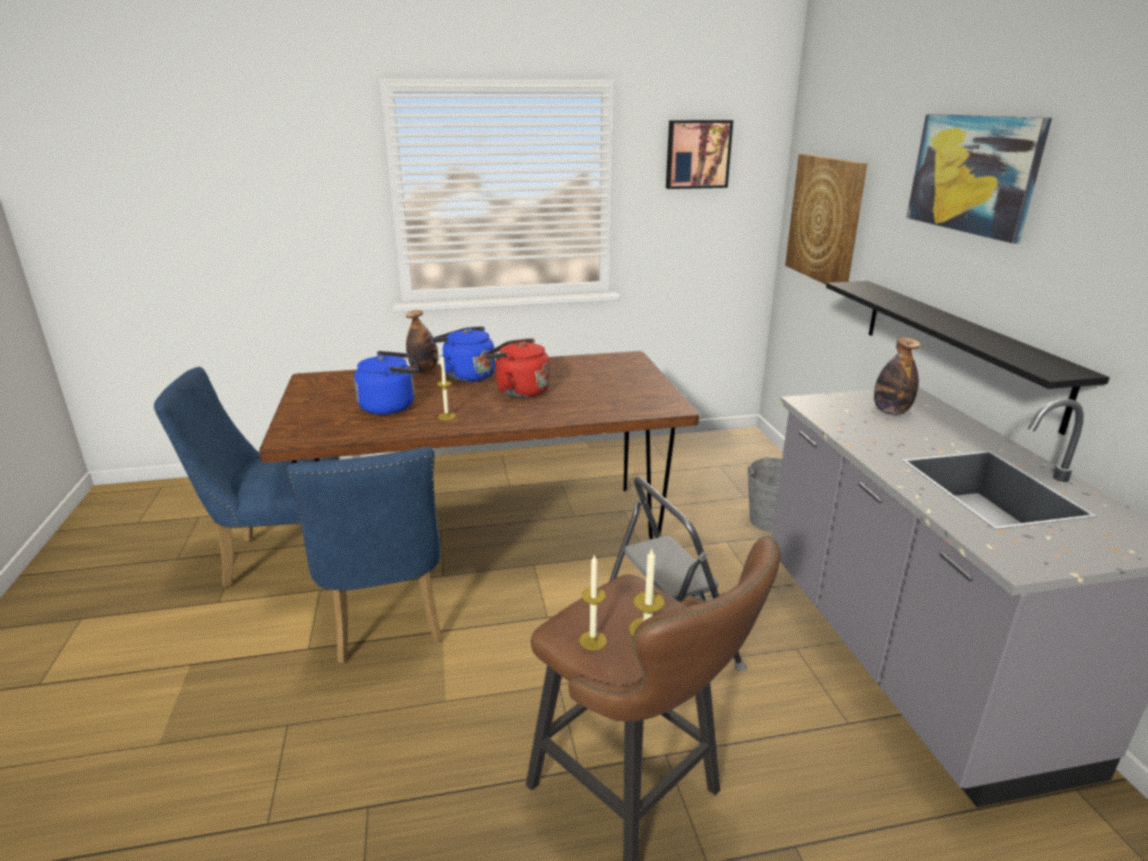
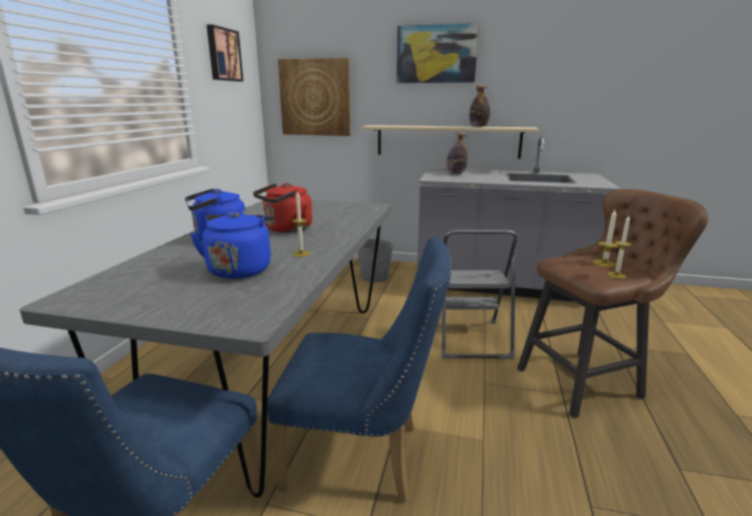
camera: 65 degrees left, 5 degrees down
(424, 370) = (169, 249): bottle -> bottle (478, 126)
(489, 532) = (280, 371): brown dining table -> grey dining table
(956, 347) = (447, 141): black shelf -> beige shelf

